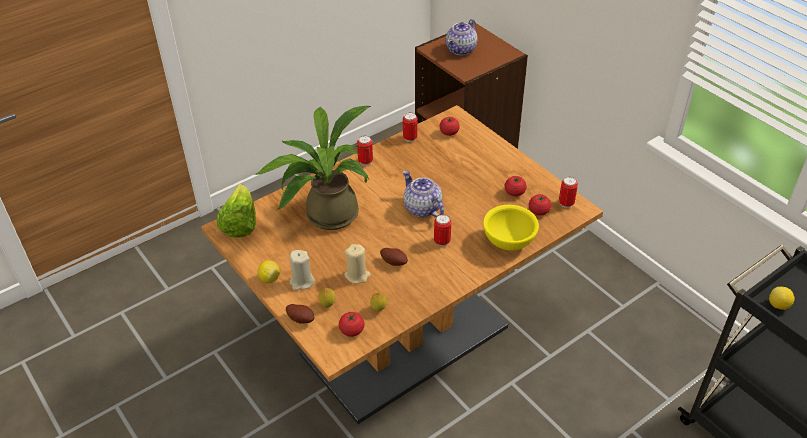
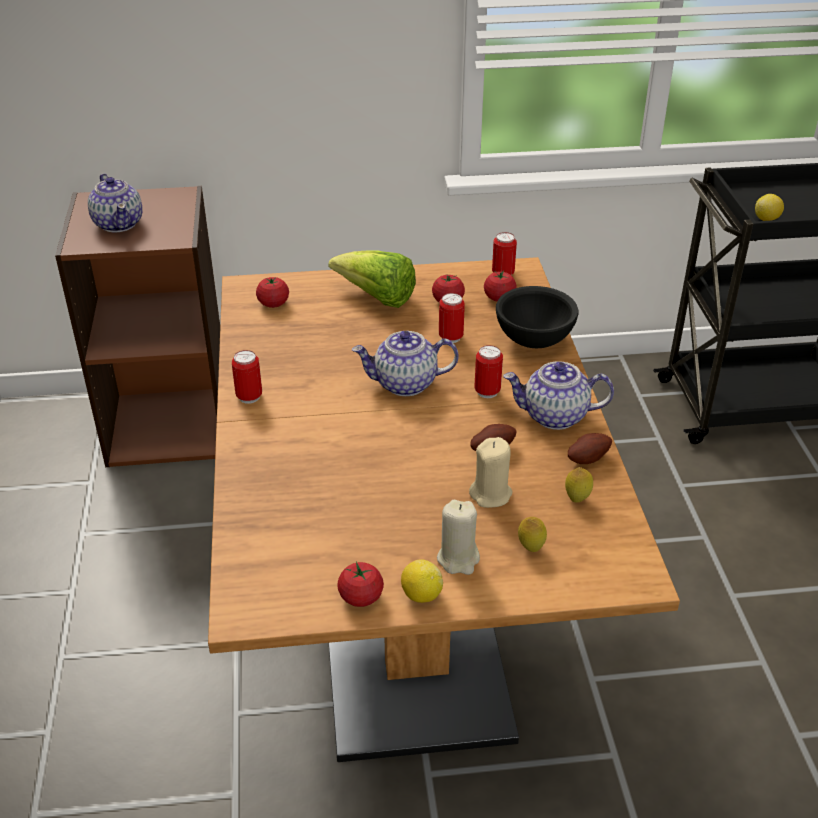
camera: 60 degrees left, 5 degrees down
(240, 224) = (254, 587): lettuce -> lettuce (377, 298)
(301, 318) = (540, 588): potato -> potato (587, 458)
(325, 215) = (329, 480): potted plant -> none
(352, 331) = (602, 541): tomato -> tomato (361, 597)
(410, 138) = (245, 339): can -> can (450, 337)
(442, 276) = (554, 416): none -> teapot
(508, 241) = (533, 340): yellow bowl -> black bowl

